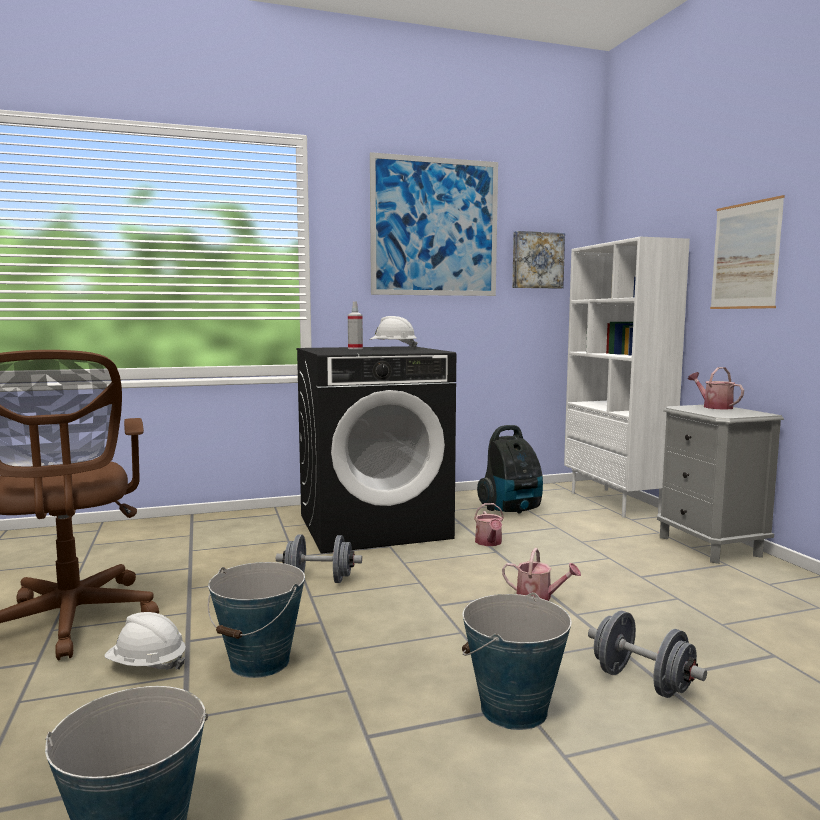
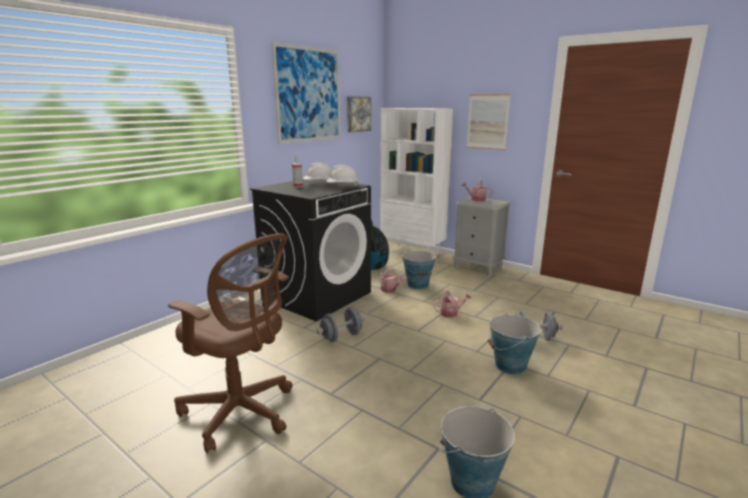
camera: 35 degrees left, 10 degrees up
(147, 665) = (333, 414): white hard hat -> white hard hat (342, 186)
(260, 662) = (386, 388): bucket -> bucket (418, 285)

